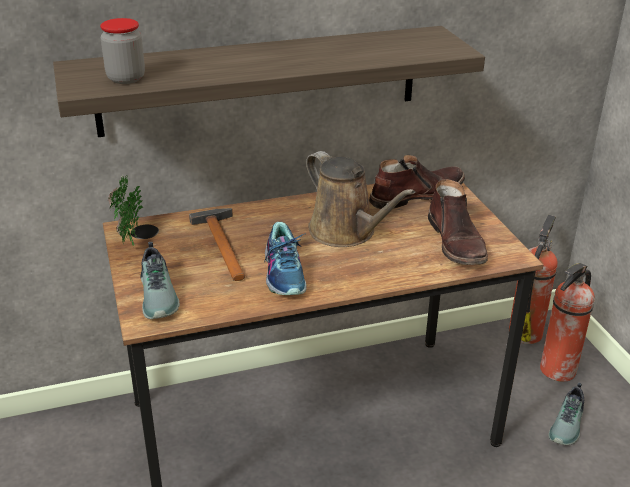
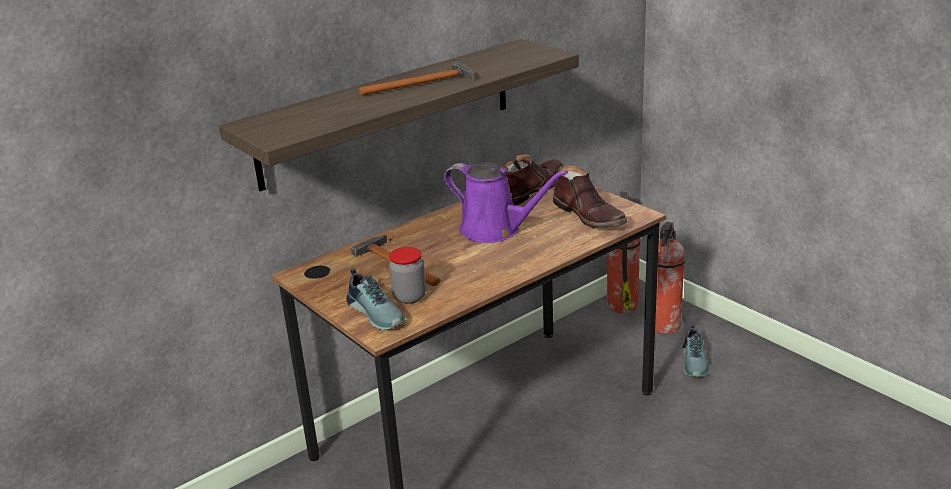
camera: 20 degrees left, 5 degrees down
(126, 78) = (305, 124): jar -> jar (409, 297)
(128, 240) = (309, 281): potted plant -> none
(285, 57) = (422, 84): none -> hammer
(285, 273) = (470, 271): shoe -> none
(346, 232) = (495, 230): brown watering can -> purple watering can

